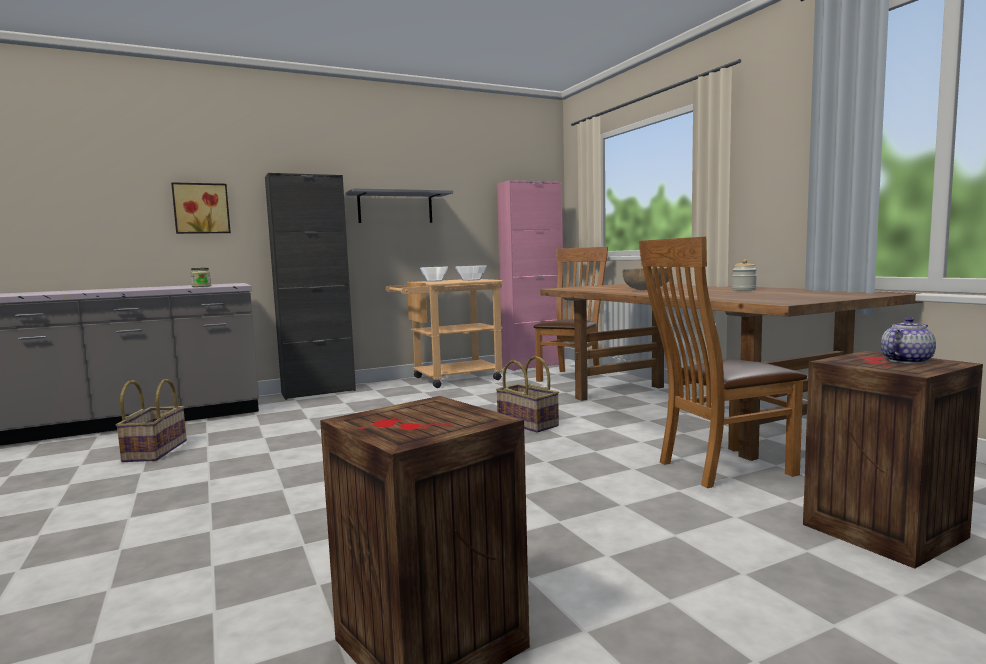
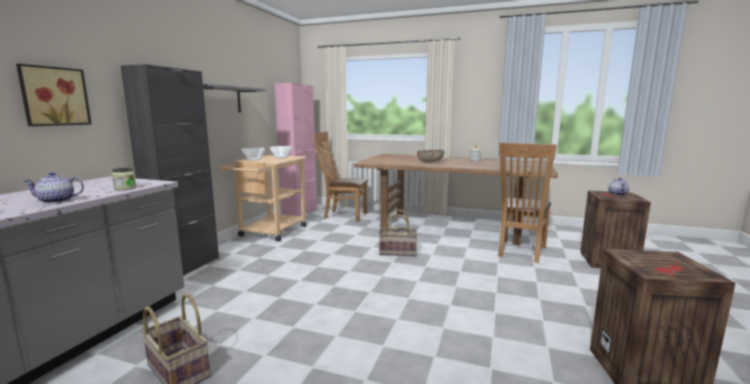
camera: 45 degrees left, 5 degrees up
(139, 289) = (57, 201): none -> teapot
(572, 376) = (342, 215): brown chair -> brown chair turned 60 degrees counterclockwise

